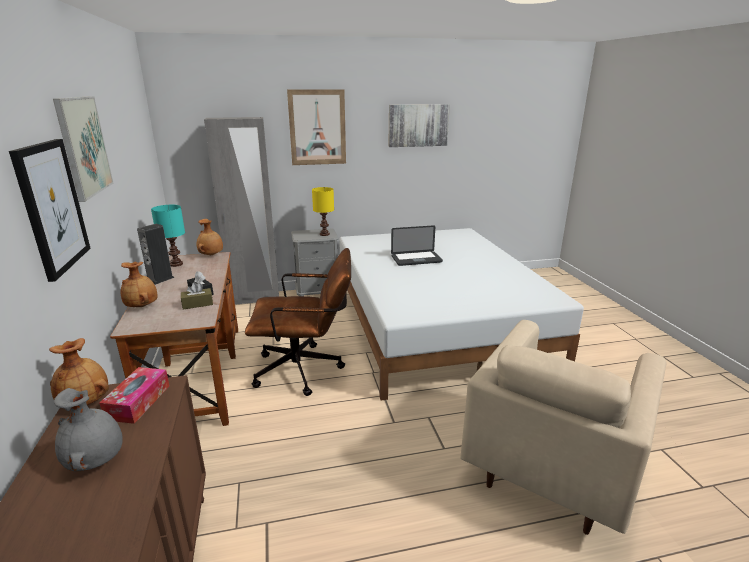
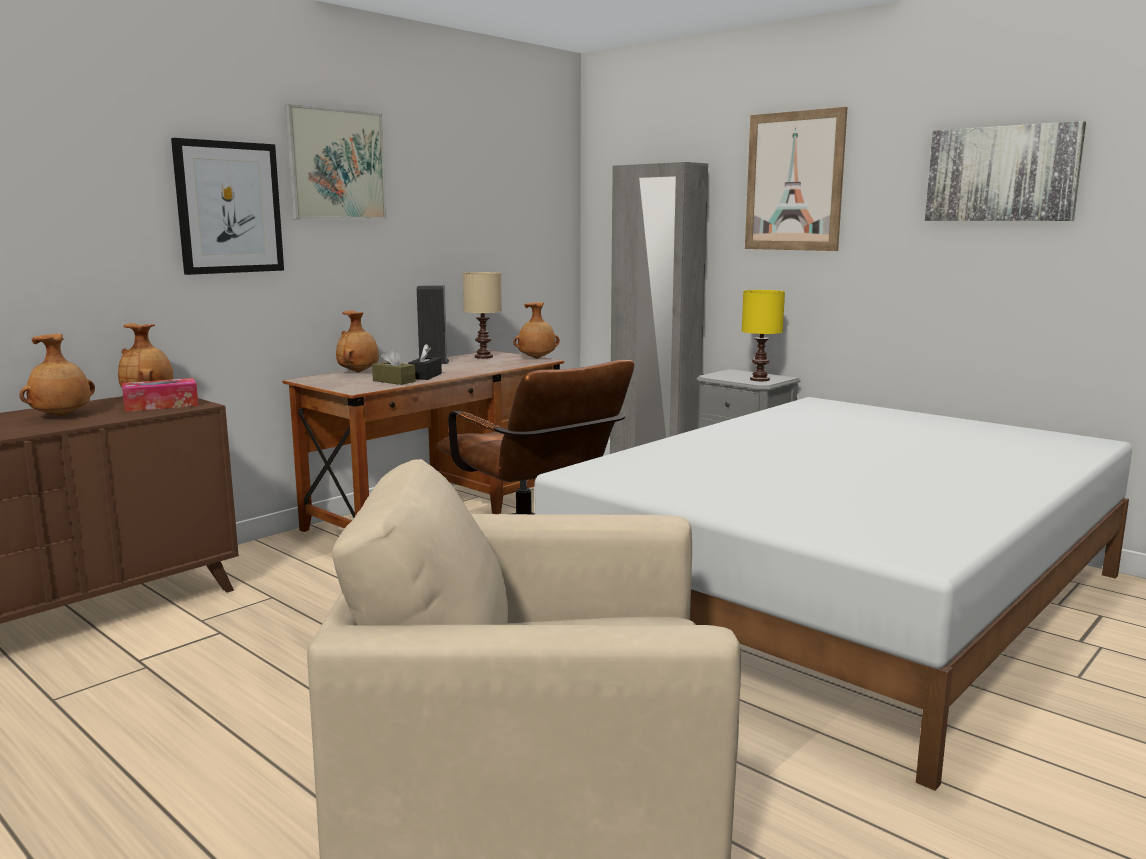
camera: 55 degrees right, 10 degrees down
(96, 461) = (62, 416): grey vase -> brown vase
(176, 264) = (484, 357): turquoise table lamp -> beige table lamp
(416, 259) = (833, 442): laptop -> none

